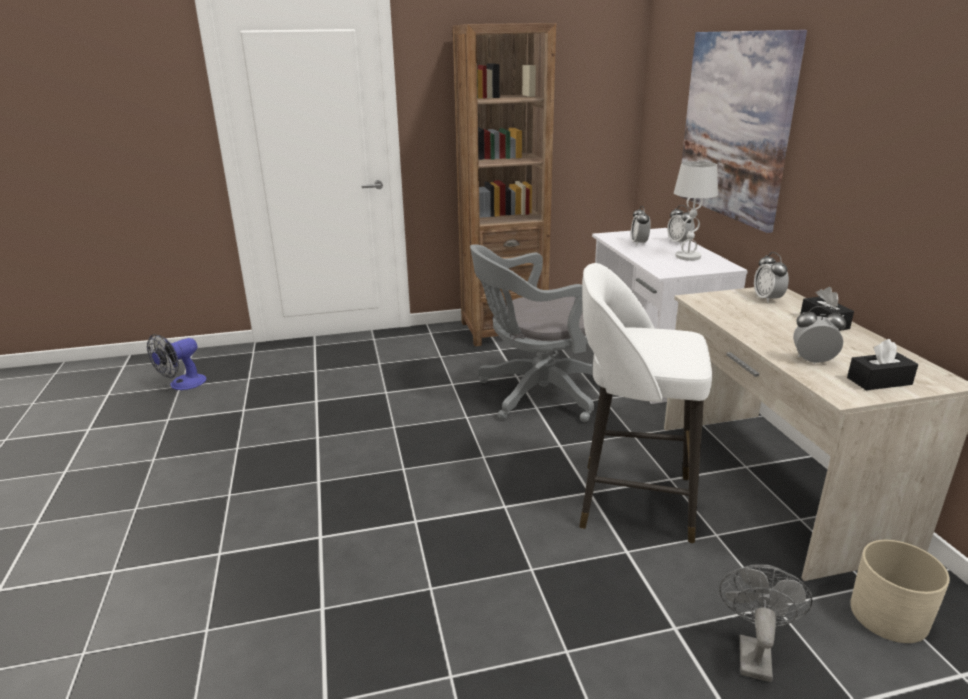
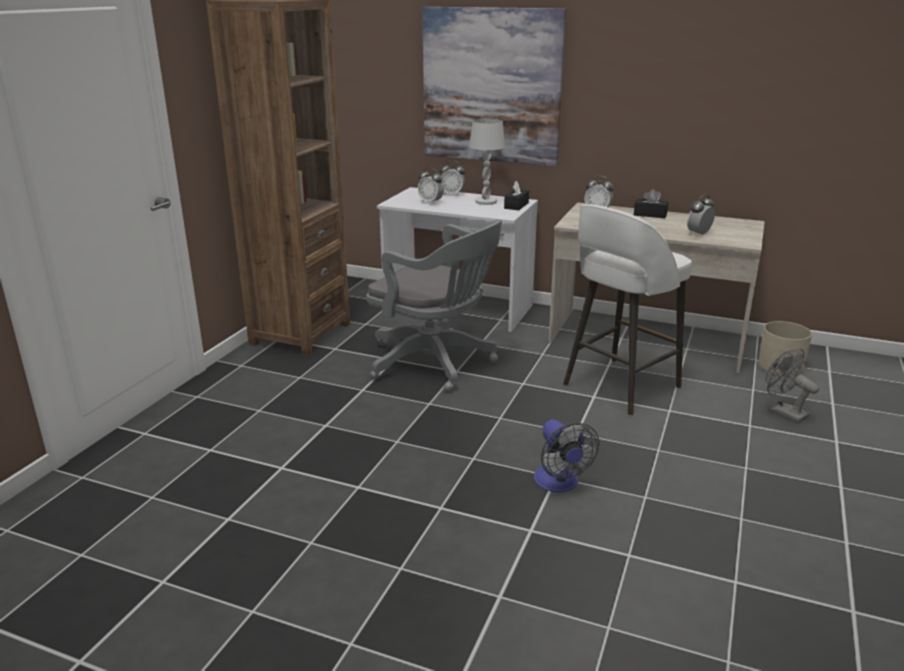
camera: 55 degrees left, 0 degrees up
(182, 385) = (80, 552): fan -> fan (559, 483)
(536, 394) = (436, 363): grey office chair -> grey office chair turned 75 degrees counterclockwise
(879, 381) = (738, 232): black tissue box -> black tissue box (516, 205)

